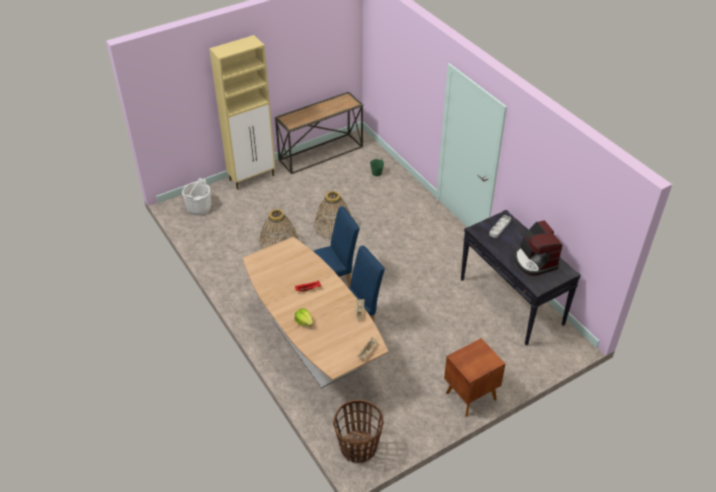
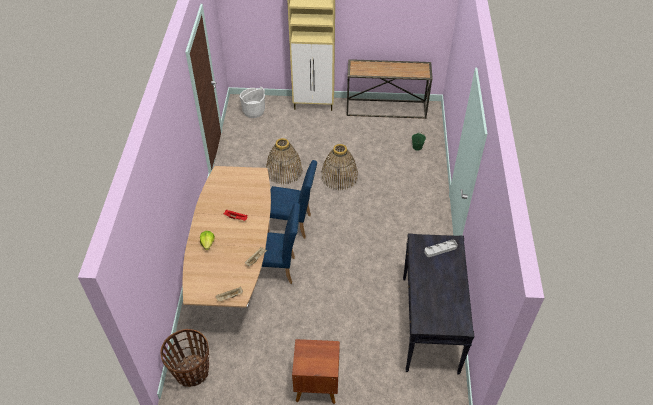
camera: 35 degrees right, 5 degrees up
(534, 261) = (442, 298): coffee machine -> none

